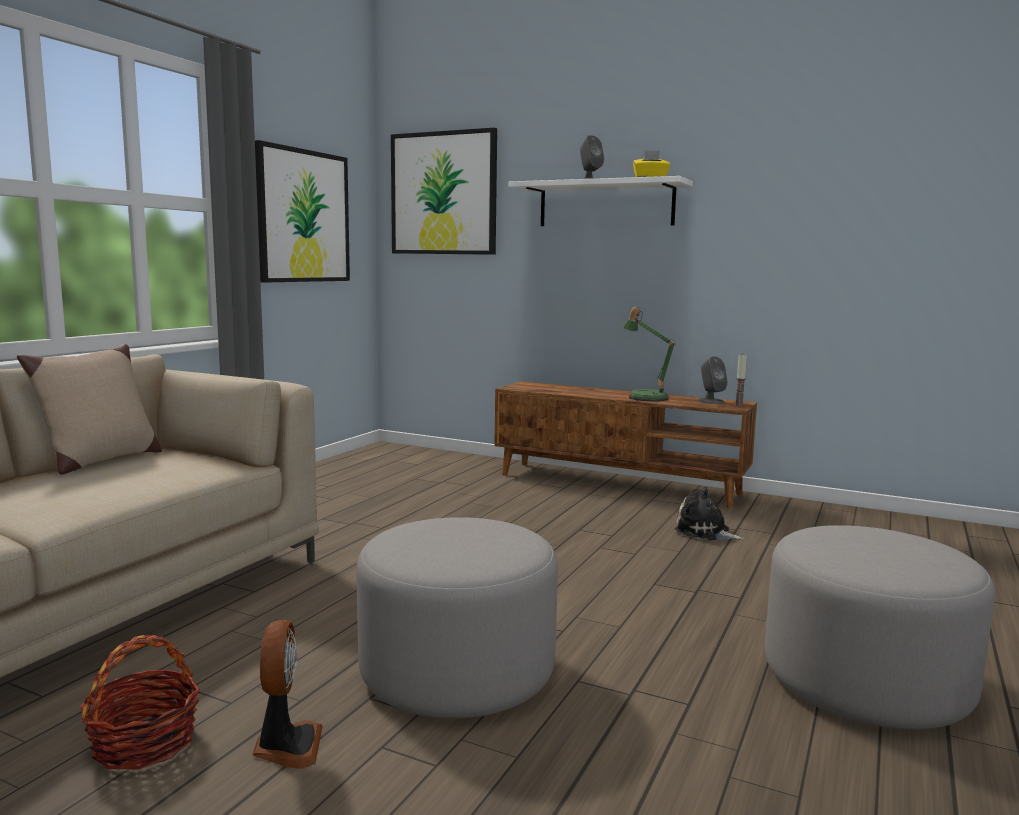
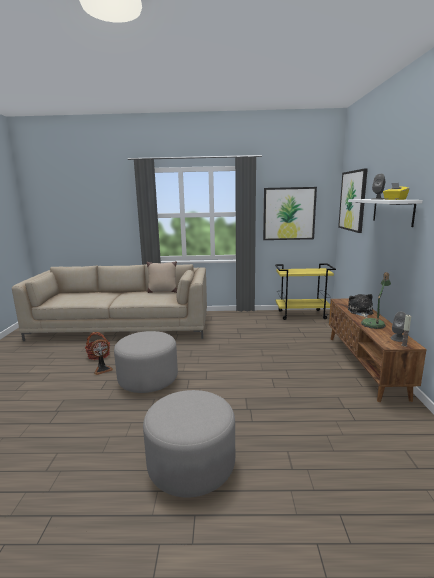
camera: 65 degrees right, 5 degrees up
(363, 461) = (302, 314): none -> yellow cart
(705, 532) = (326, 399): plush toy -> plush toy (360, 312)

